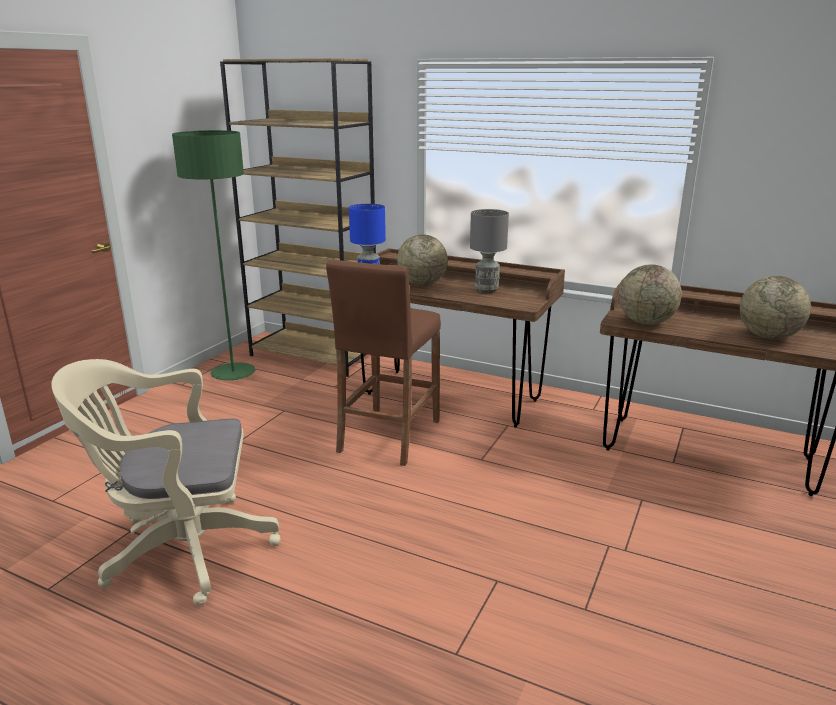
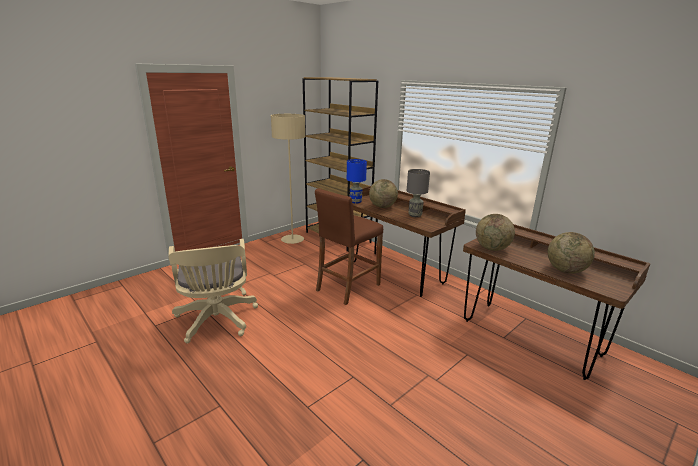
camera: 20 degrees right, 0 degrees up
(181, 550) = (217, 322): beige office chair -> beige office chair turned 120 degrees counterclockwise
(233, 373) = (292, 240): green floor lamp -> beige floor lamp

